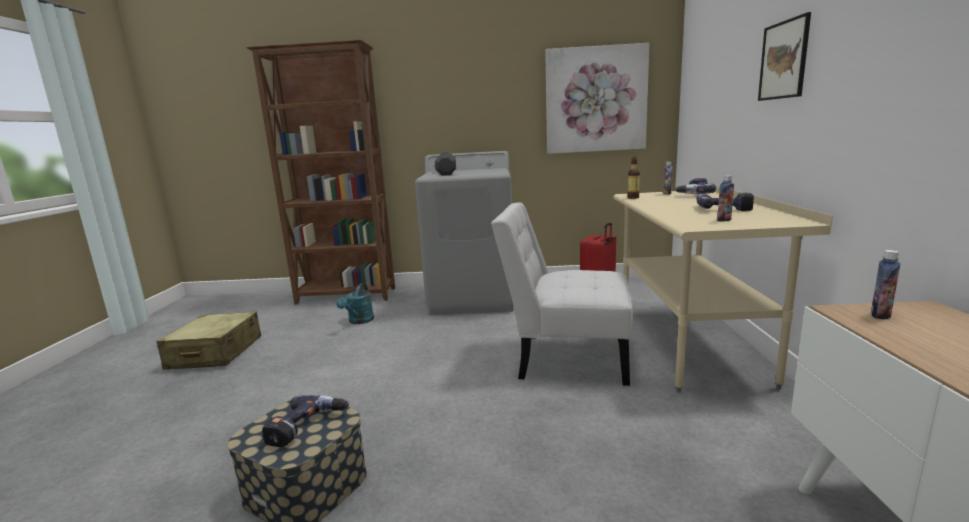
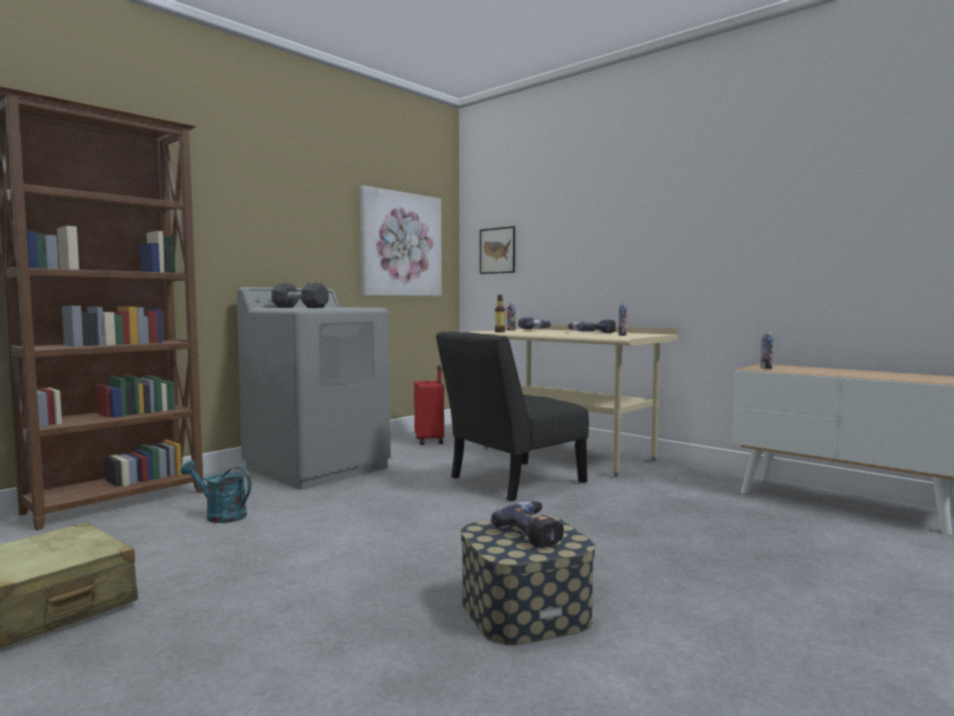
camera: 50 degrees left, 10 degrees down
(359, 321) = (220, 515): turquoise watering can -> turquoise watering can turned 150 degrees clockwise
(565, 358) = (511, 481): white chair -> black chair
(783, 60) = (606, 227): picture -> picture (497, 250)

